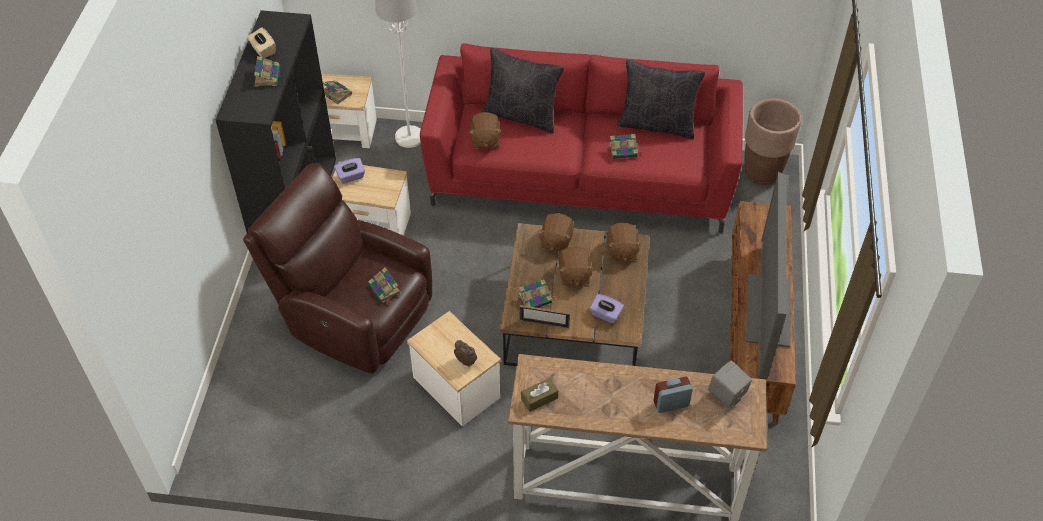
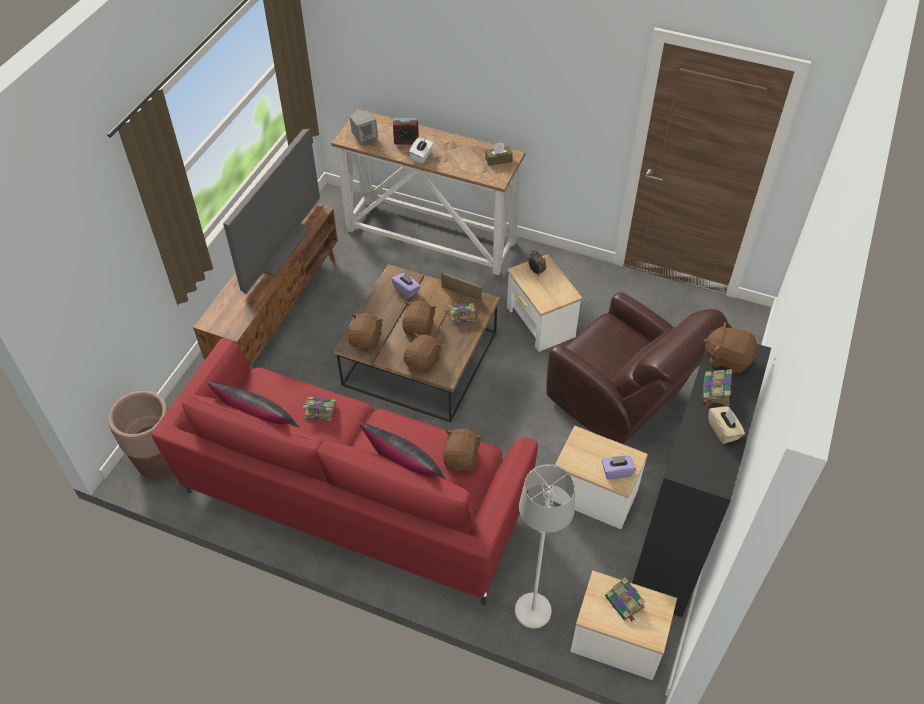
camera: 165 degrees left, 0 degrees up
(256, 103) = (727, 358): none -> brown plush toy
(385, 290) = (595, 339): book -> none
(640, 382) = (421, 156): none -> white tissue box

